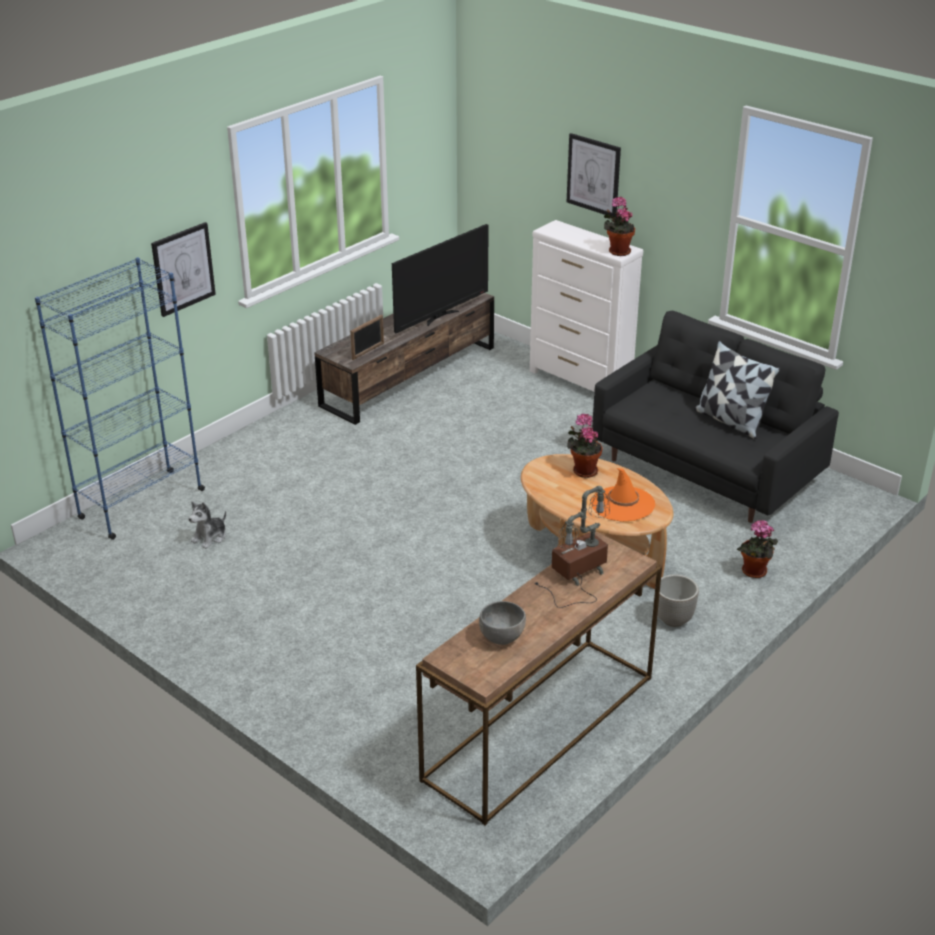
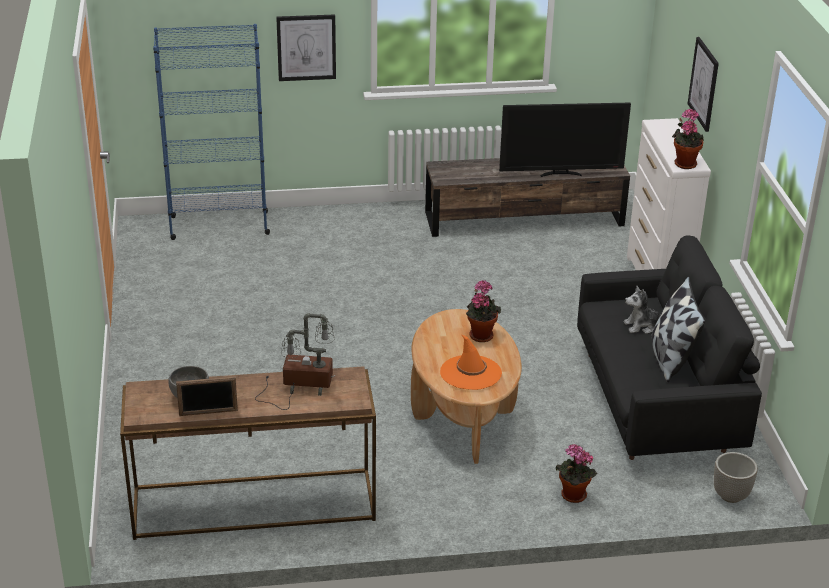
camera: 40 degrees right, 0 degrees up
(210, 537) = (229, 268): plush toy -> plush toy (642, 326)
(368, 351) = (465, 177): picture frame -> picture frame (208, 413)
(673, 620) = (454, 492): planter -> planter (730, 495)

